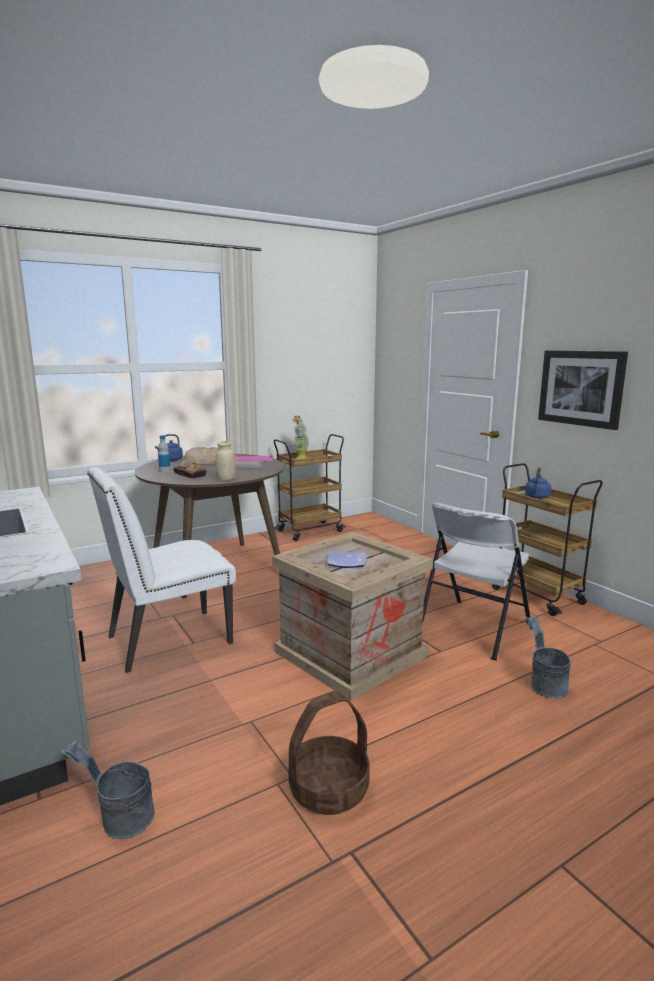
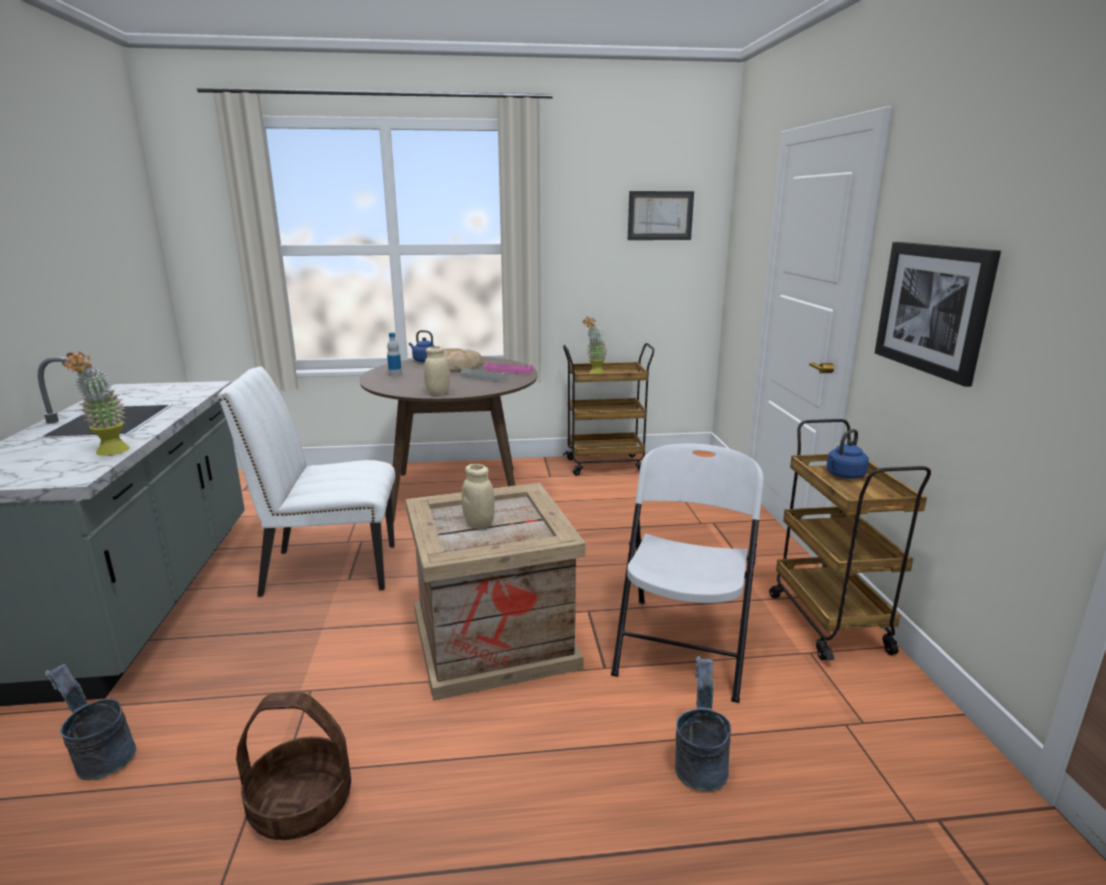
camera: 25 degrees right, 5 degrees up
(46, 546) = (109, 453): none -> potted plant
(190, 474) = (411, 382): bread -> none
(332, 340) = (660, 215): none -> picture
(346, 562) = (479, 524): plate -> beige jar
(474, 628) = (684, 647): white chair -> white chair turned 135 degrees clockwise

